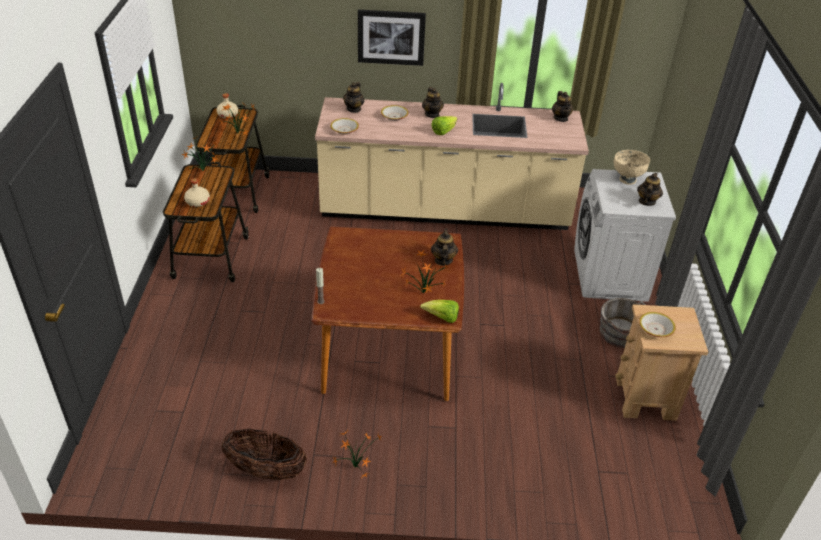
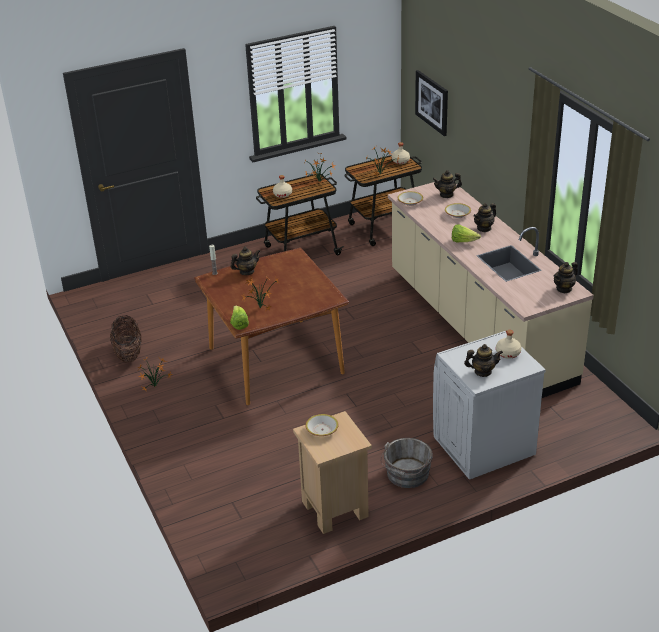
camera: 65 degrees right, 5 degrees down
(391, 37) = (499, 148): picture -> picture (432, 102)
(443, 260) = (306, 304): teapot -> teapot (246, 272)
(627, 179) = (508, 353): beige bowl -> beige bottle

